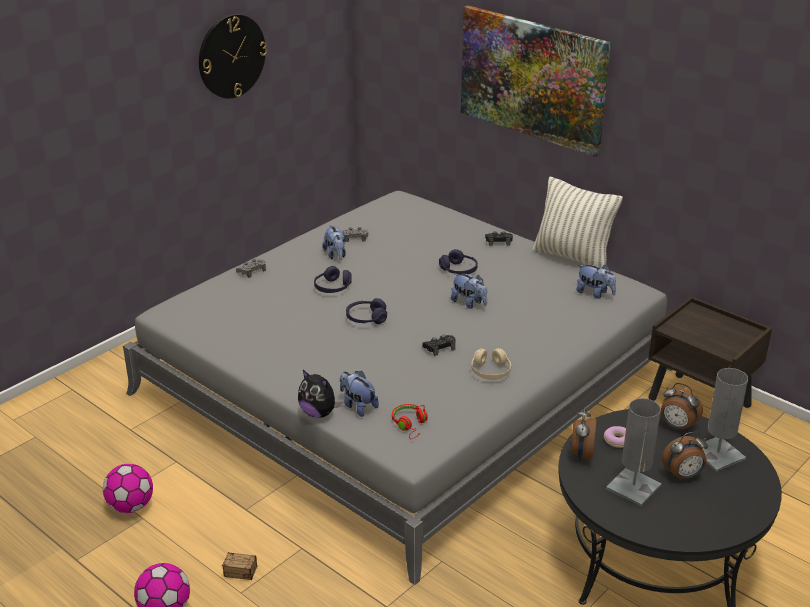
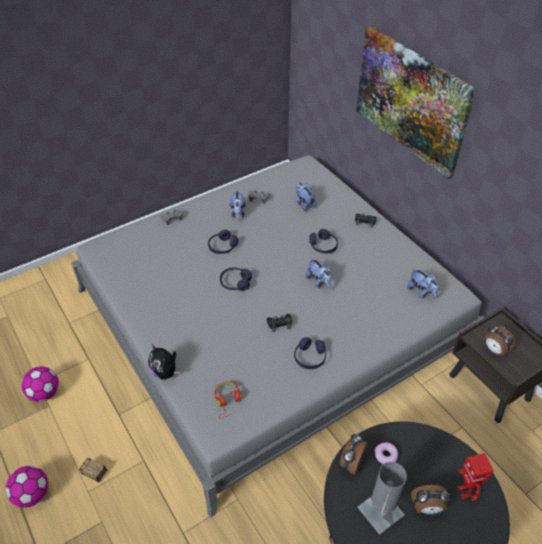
camera: 15 degrees right, 15 degrees up
(231, 56) = (178, 45): wall clock -> none
(357, 406) = (196, 371): plush toy -> plush toy (304, 204)
(490, 371) = (310, 357): beige headphones -> purple headphones
(572, 257) = (417, 249): pillow -> none
(677, 426) = (441, 451): alarm clock -> alarm clock (494, 351)
(717, 454) = (465, 491): grey table lamp -> toy robot

